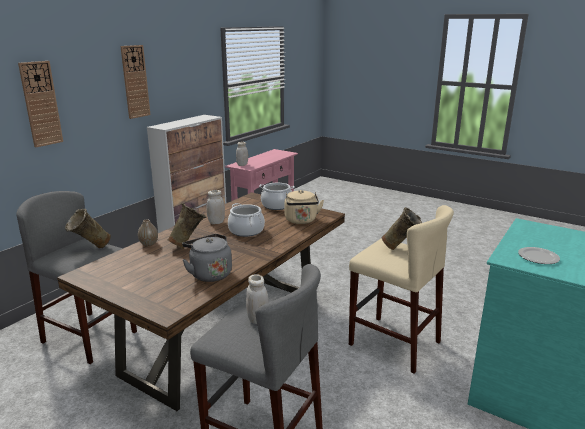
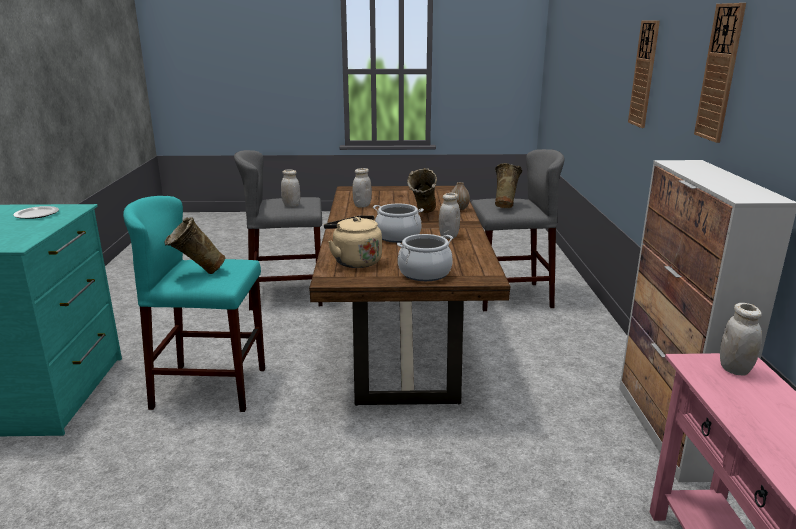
camera: 145 degrees right, 0 degrees up
(209, 274) = (362, 206): grey kettle -> white jar
(394, 343) = (210, 388): beige stool -> turquoise stool

